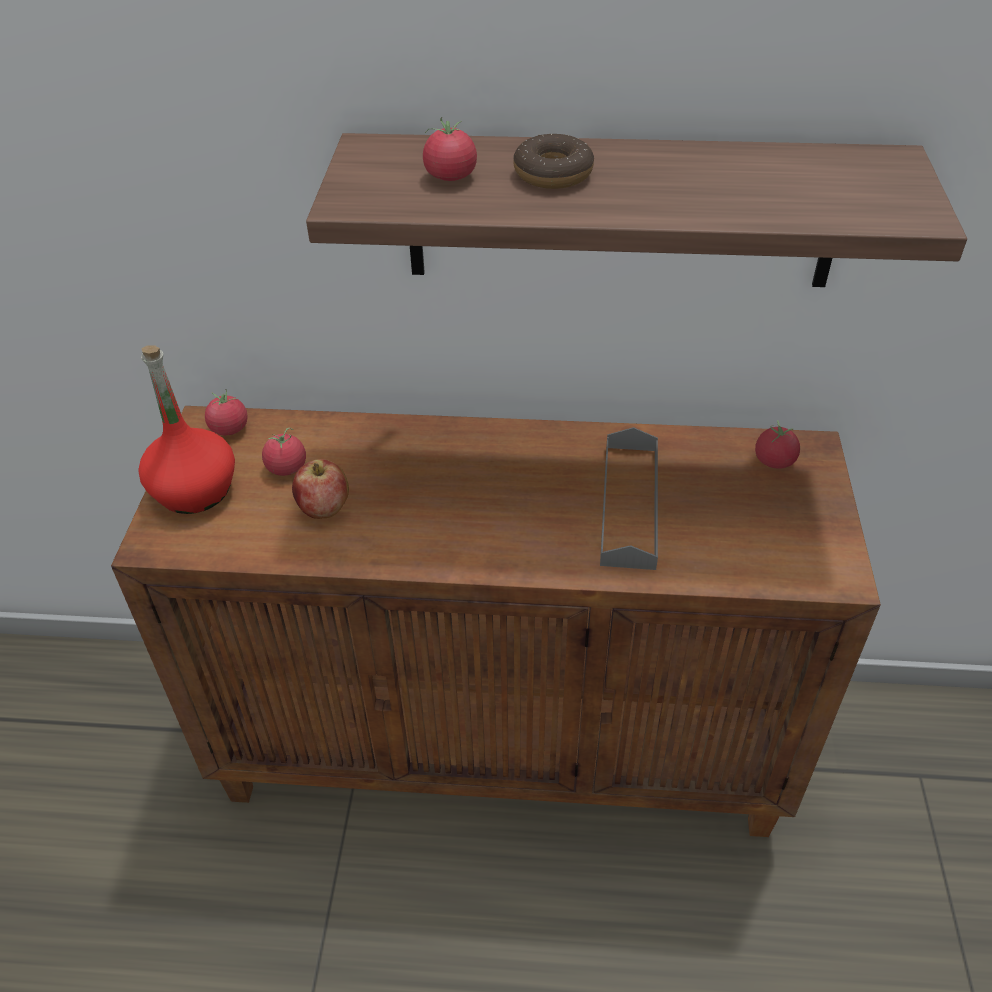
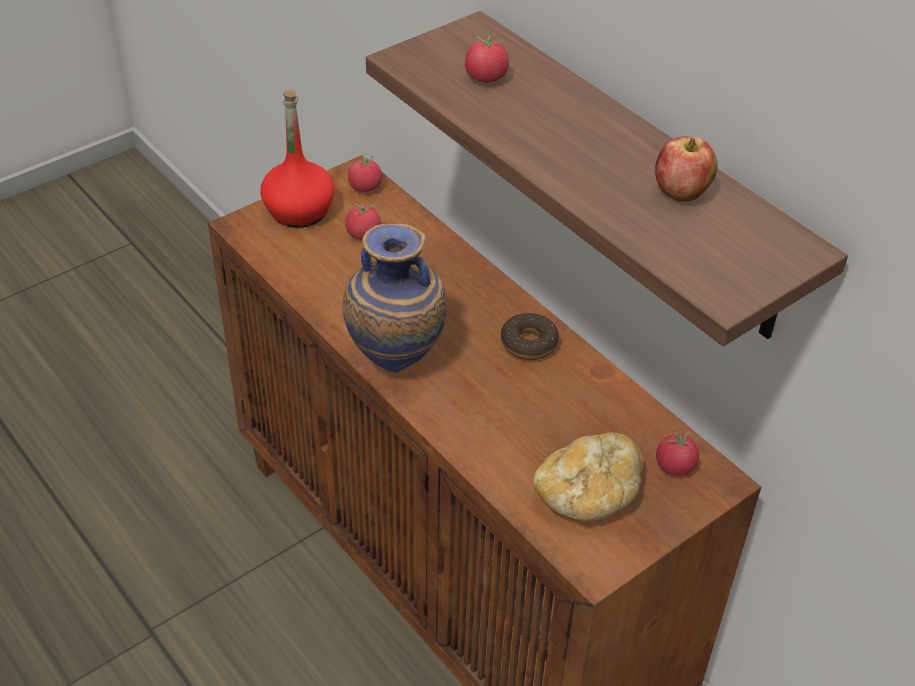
camera: 45 degrees right, 0 degrees up
(324, 510) = (349, 274): apple -> apple (681, 193)
(474, 548) = (397, 362): none -> vase
(553, 174) = (548, 113): donut -> donut (529, 343)
(629, 504) = (529, 413): grey tray -> none
(757, 529) = (587, 494): none -> bread

